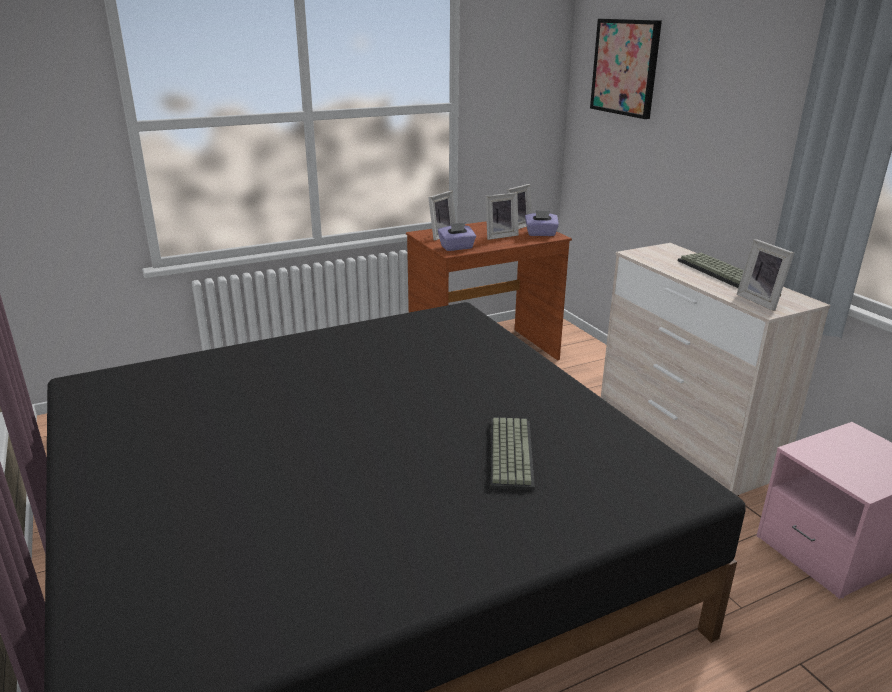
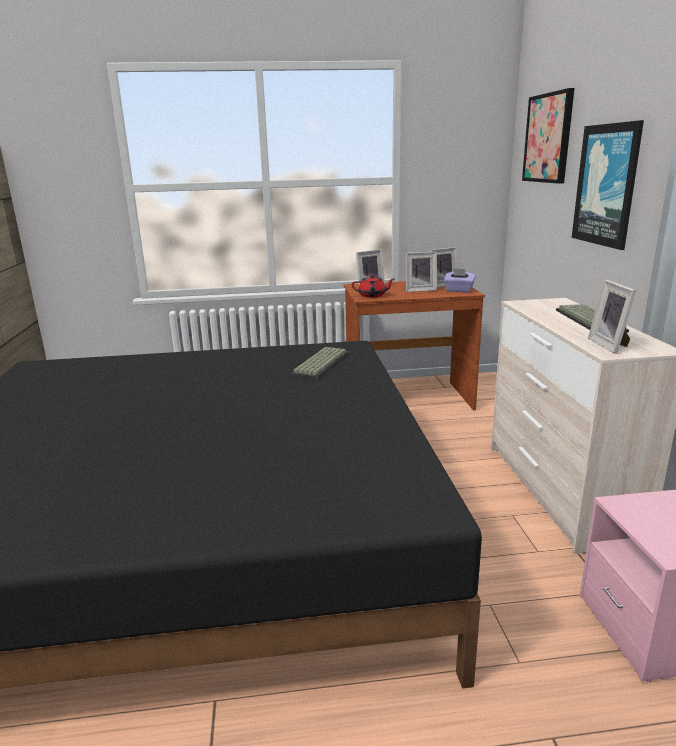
camera: 20 degrees right, 5 degrees down
(457, 247) = (373, 295): purple tissue box -> red teapot
(508, 452) = (285, 452): keyboard -> keyboard (320, 363)
(708, 129) = (606, 185): none -> picture

